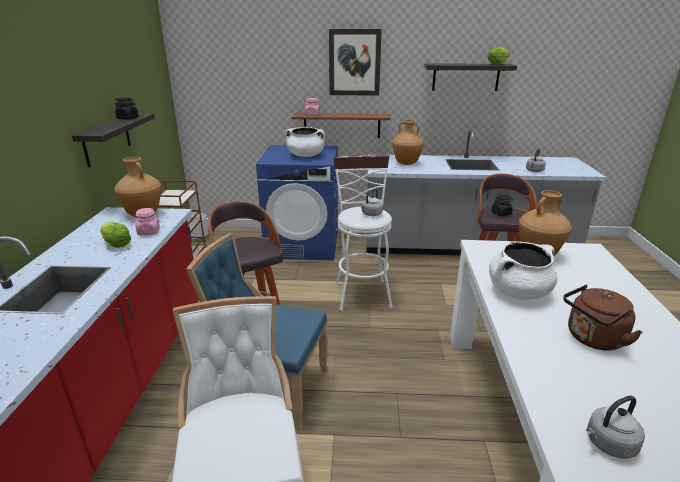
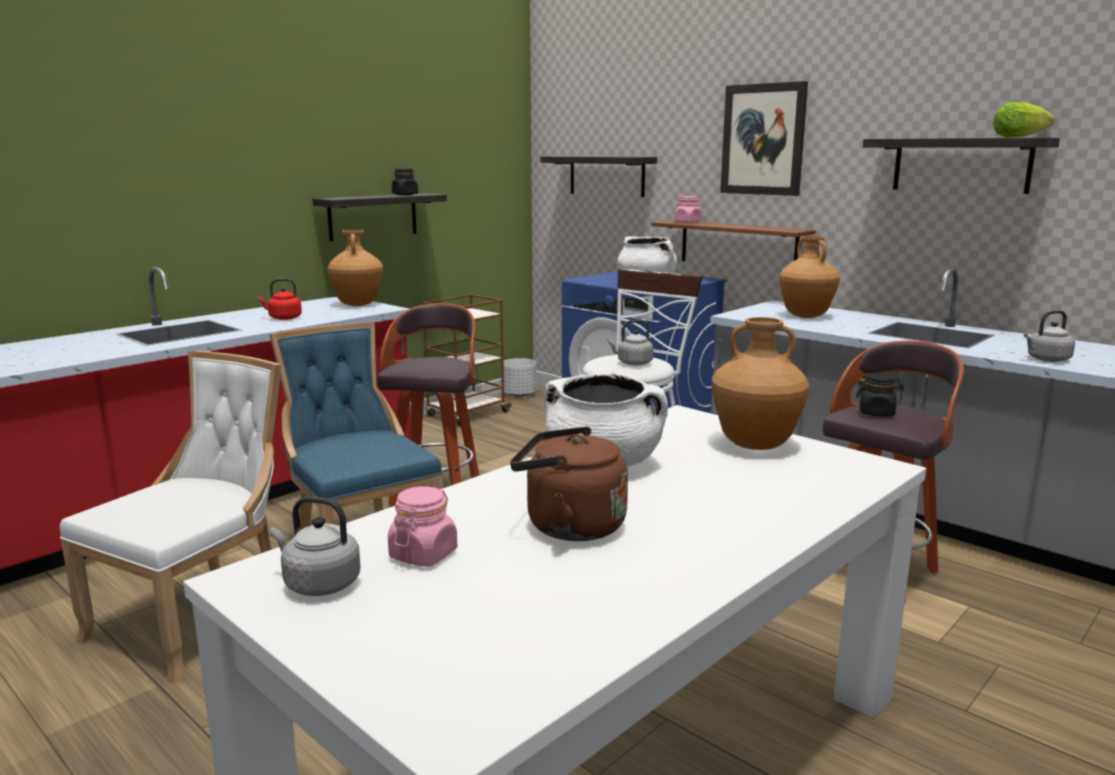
camera: 40 degrees right, 10 degrees down
(116, 244) = (283, 318): lettuce -> red kettle
(149, 232) = (329, 316): pink jar -> pink jar (423, 554)
(240, 86) = (606, 176): none -> shelf

